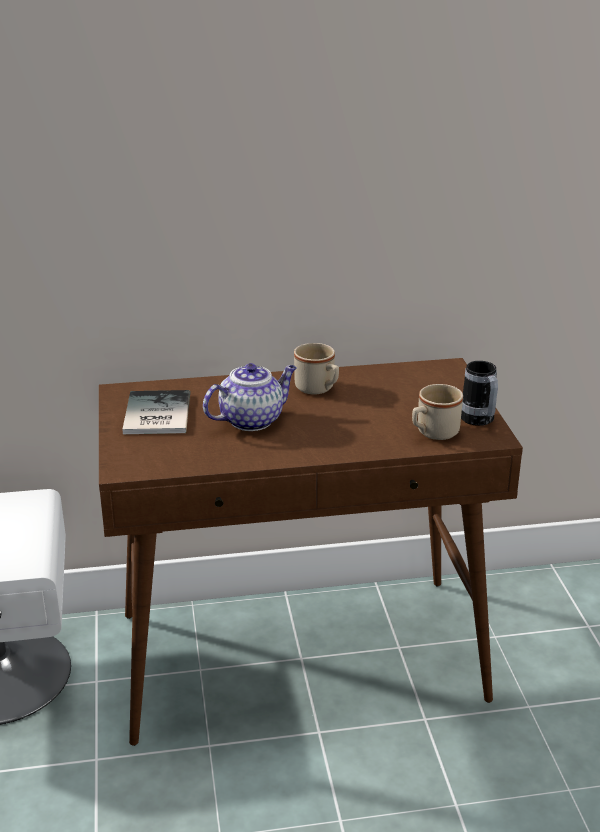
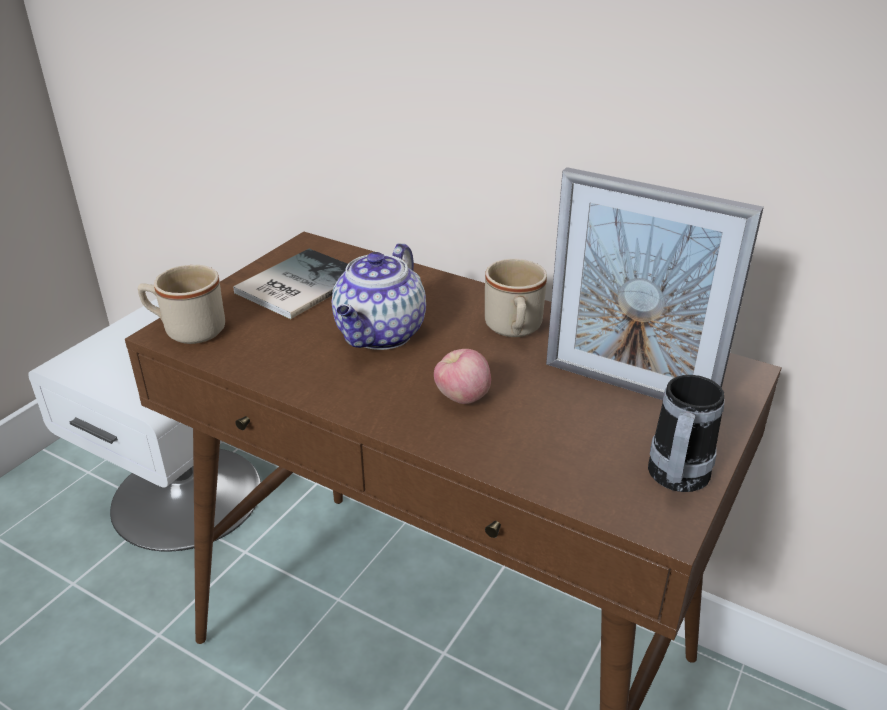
camera: 40 degrees right, 5 degrees up
(252, 420) = (380, 335): teapot -> teapot turned 105 degrees clockwise
(342, 430) = (462, 398): none -> apple
(409, 393) = (627, 386): none -> picture frame
(433, 433) = (576, 465): beige mug -> beige mug (187, 330)

